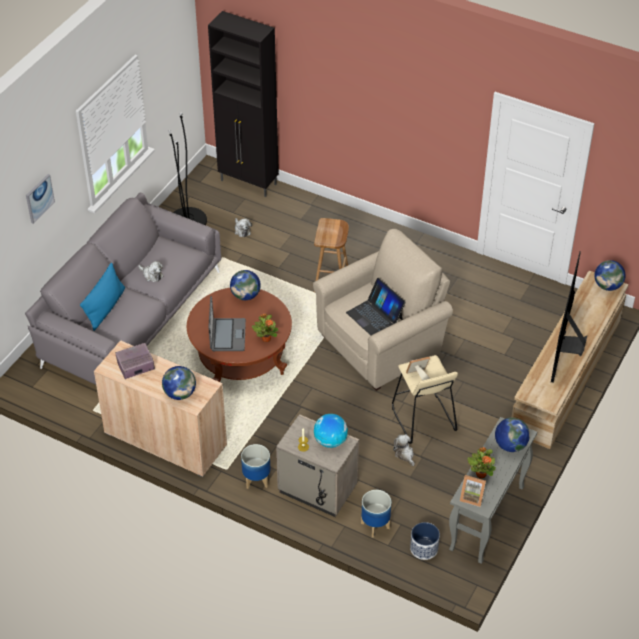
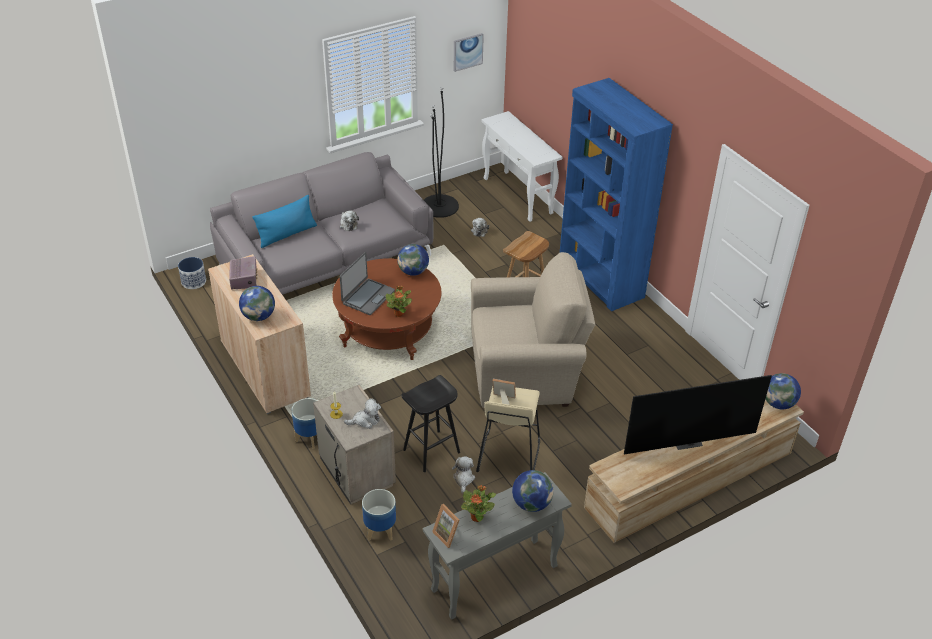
camera: 30 degrees right, 5 degrees down
(39, 198) = (258, 107): picture -> picture (467, 52)
(135, 366) = (244, 279): radio -> radio turned 75 degrees clockwise
(249, 183) = (518, 196): black cabinet -> white console table
(330, 441) = (365, 420): globe -> plush toy
(362, 444) = (431, 452): none -> black stool
(375, 316) = (512, 333): laptop -> none
(377, 233) = (600, 278): none -> blue bookcase
(424, 548) = (408, 575): planter -> planter (194, 281)
(567, 345) = (687, 441): television -> television turned 150 degrees counterclockwise

